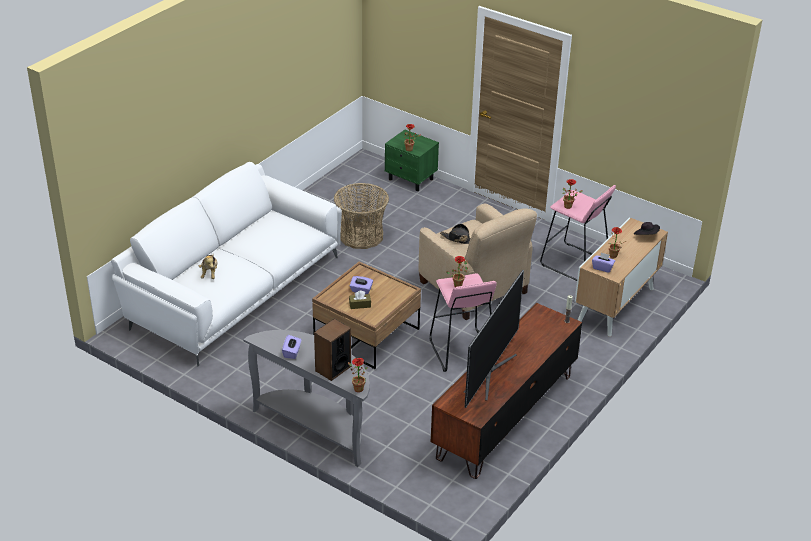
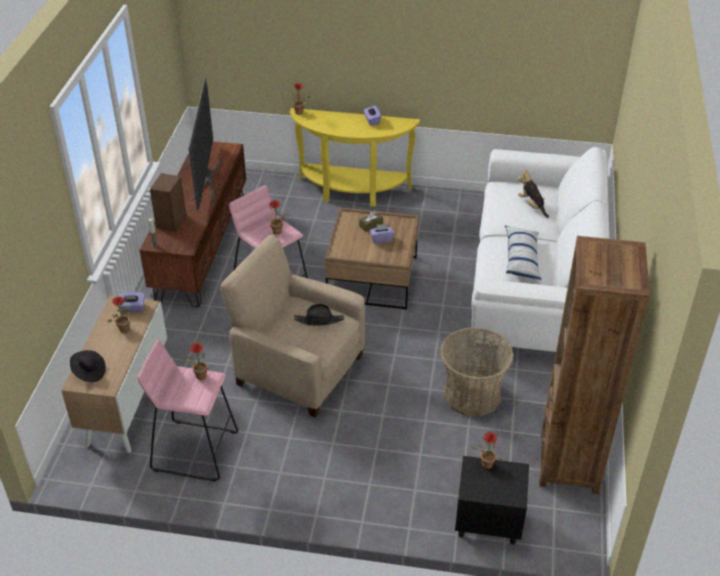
camera: 155 degrees right, 5 degrees up
(267, 236) = (521, 259): none -> pillow
(316, 427) = (352, 191): grey console table -> yellow console table
(332, 368) = (330, 119): speaker -> speaker (171, 221)
(335, 187) = (569, 462): none -> brown bookcase
(411, 179) = (487, 522): green nightstand -> black nightstand

